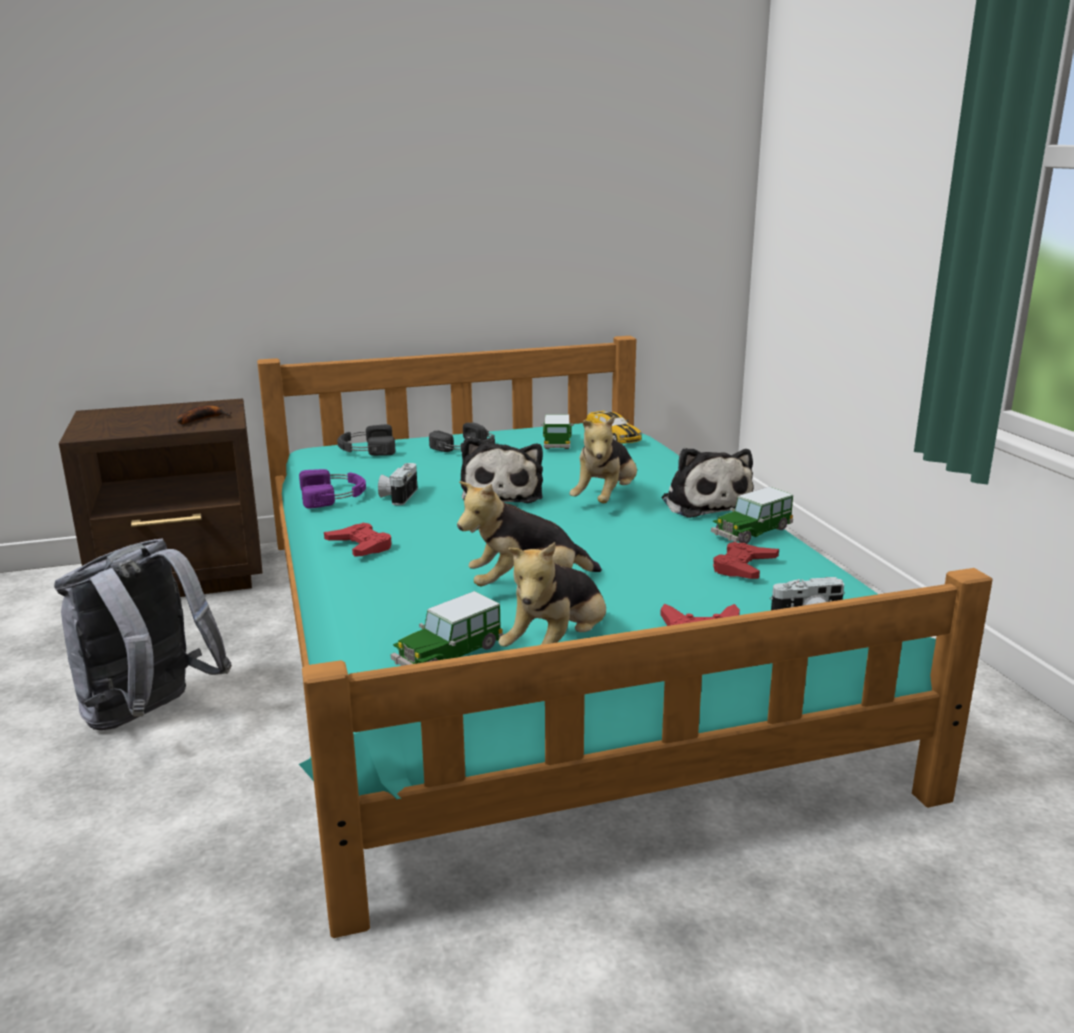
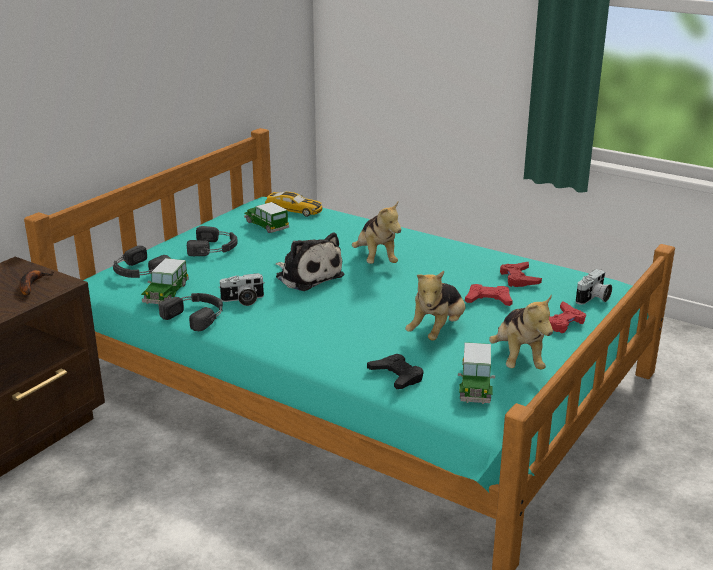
camera: 40 degrees left, 5 degrees up
(149, 716) = (187, 534): grey backpack -> none
(334, 495) = (196, 315): purple headphones -> black headphones
(360, 546) = (294, 344): red game controller -> red game controller (488, 300)
(390, 610) = (396, 376): none -> black game controller
(398, 496) = (243, 300): camera -> camera turned 75 degrees counterclockwise
(704, 503) = (432, 244): plush toy -> none
(751, 532) = (486, 255): toy car -> toy car (166, 293)

